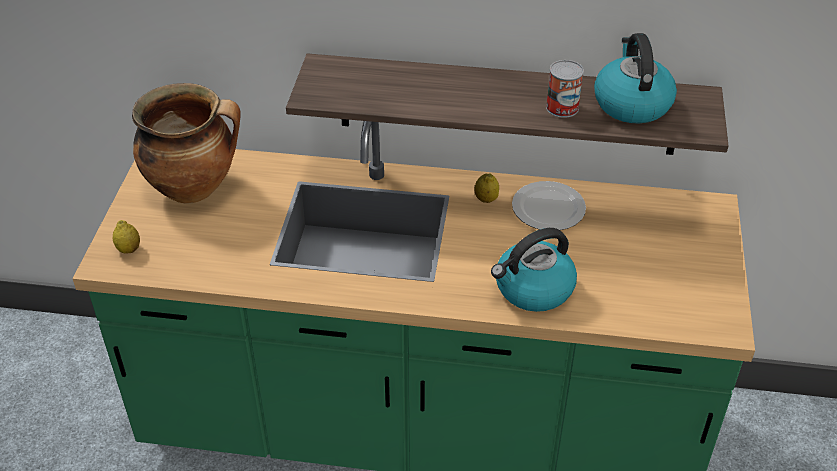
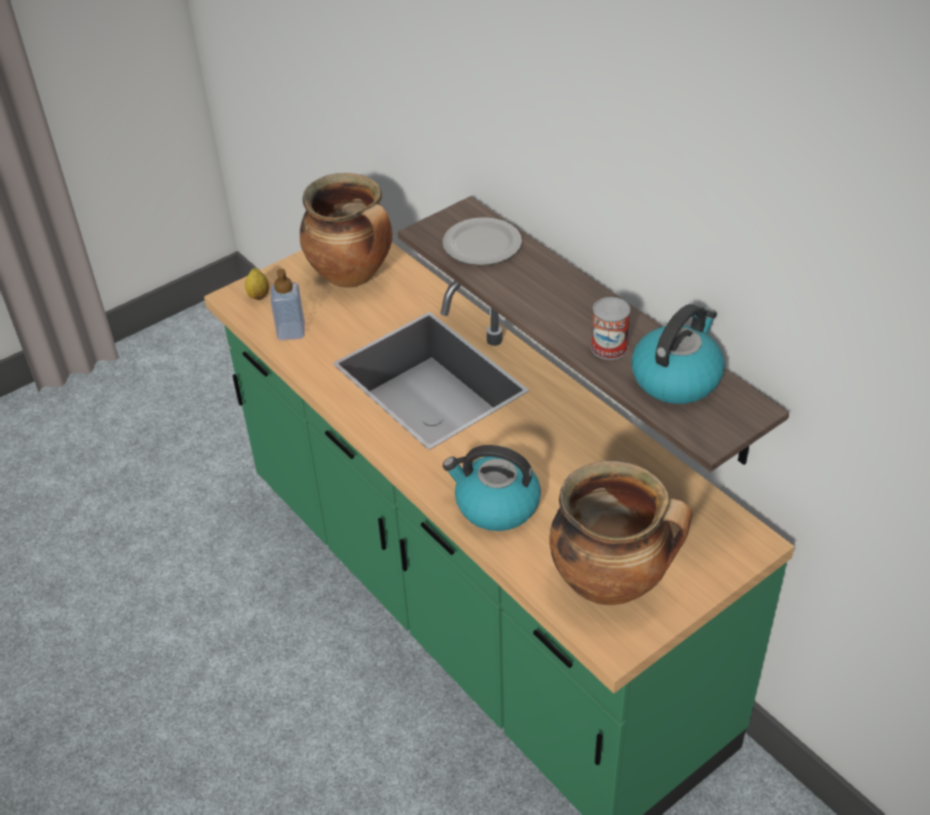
camera: 45 degrees right, 0 degrees up
(199, 261) = (291, 332): none -> soap dispenser
(486, 199) = (555, 411): lemon -> none
(549, 209) = (597, 451): plate -> plate (482, 245)
(671, 288) = (611, 582): none -> cooking pot

